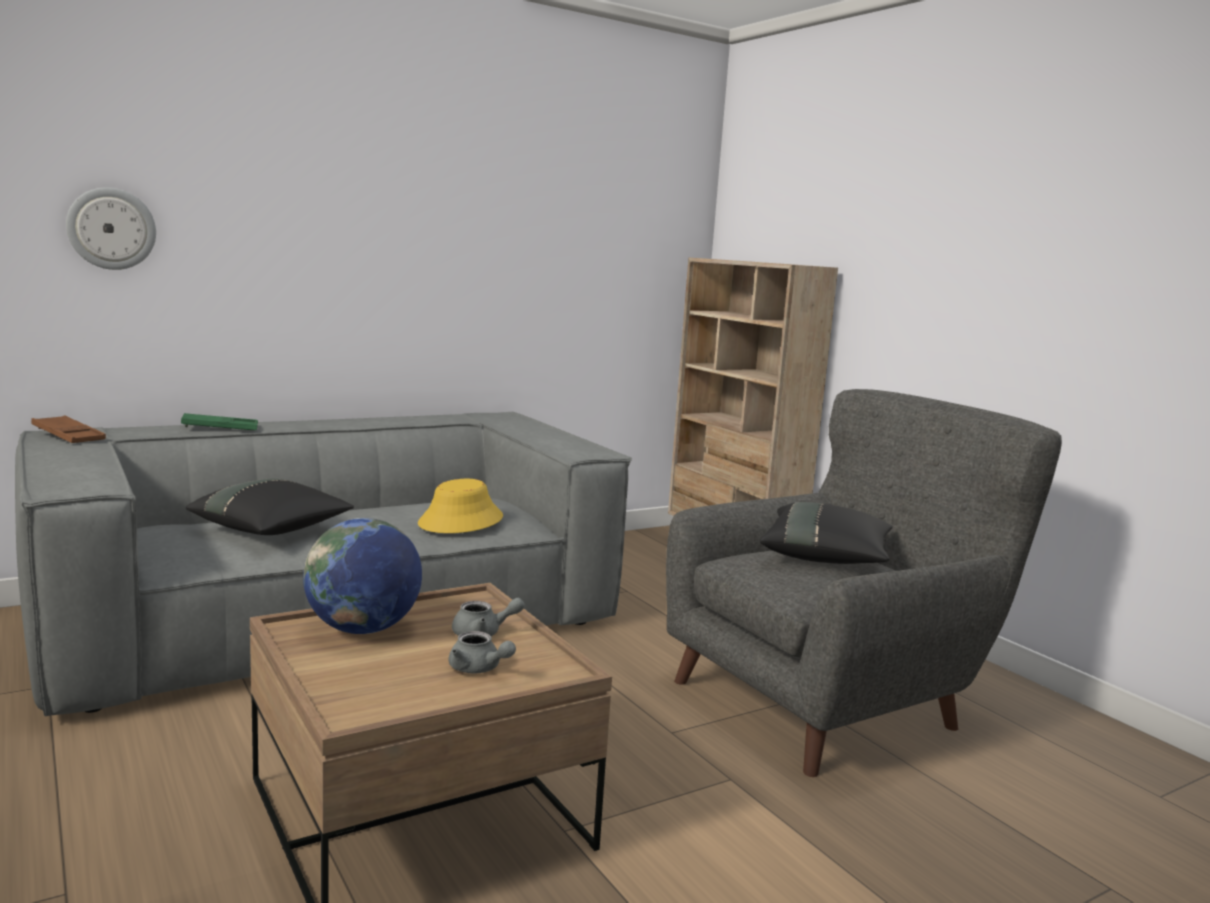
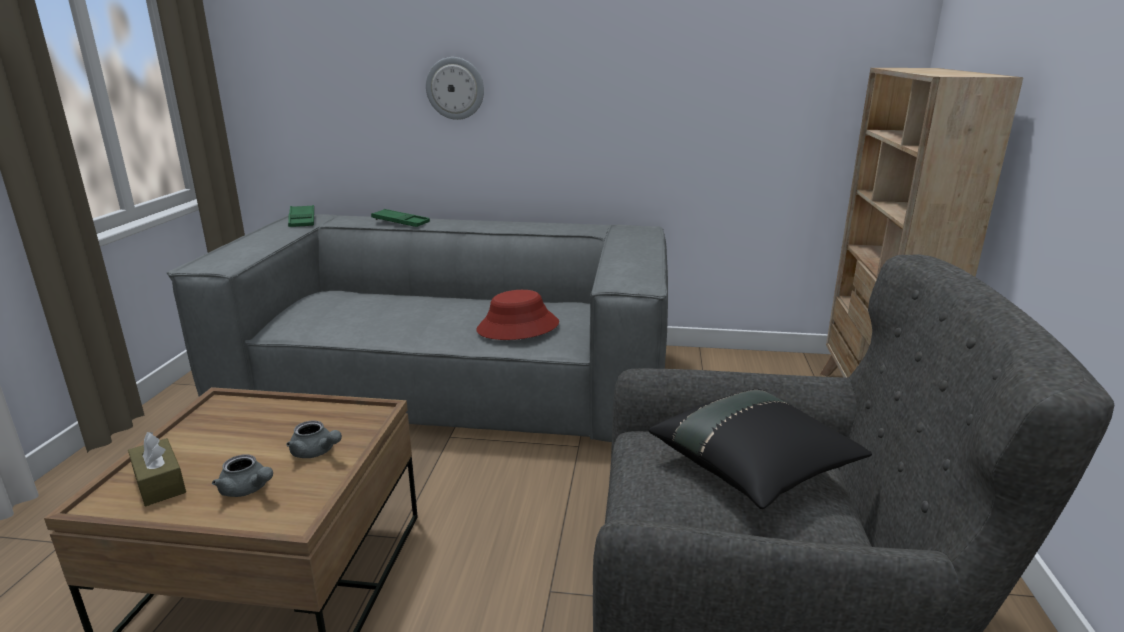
camera: 40 degrees right, 10 degrees up
(68, 436) = (302, 220): brown tray -> green tray
(111, 229) = (336, 69): wall clock -> wall clock (455, 88)
(272, 530) = (380, 309): black pillow -> none
(363, 629) = (254, 419): globe -> none
(377, 690) = (159, 483): none -> brown tissue box
(461, 521) = (518, 327): yellow hat -> red hat
(478, 669) = (247, 489): grey teapot -> grey teapot turned 45 degrees counterclockwise

